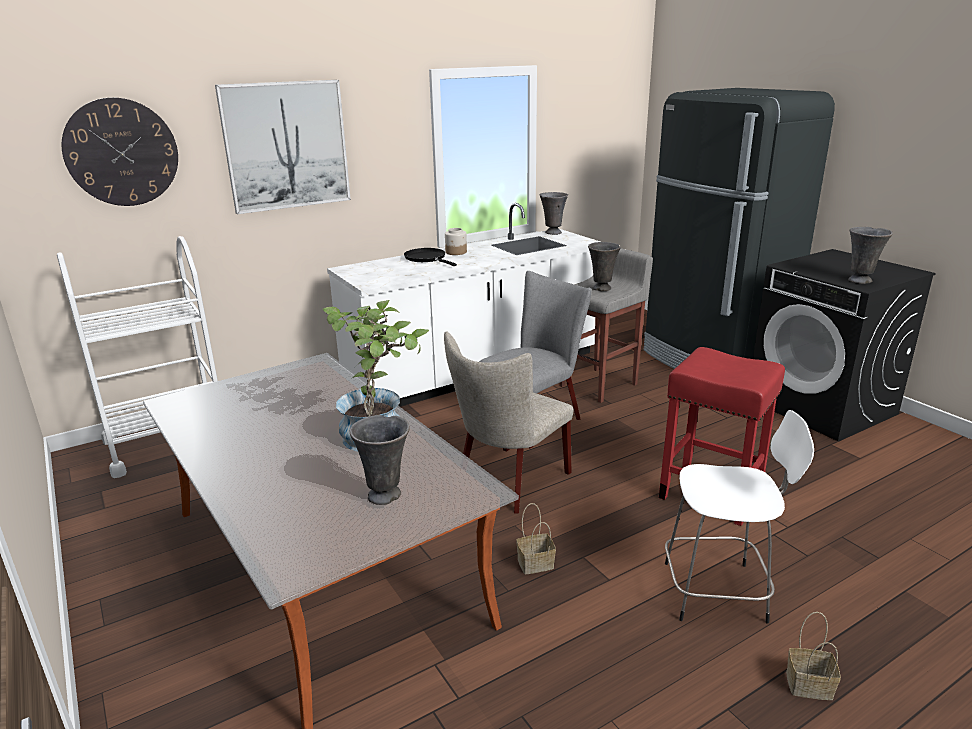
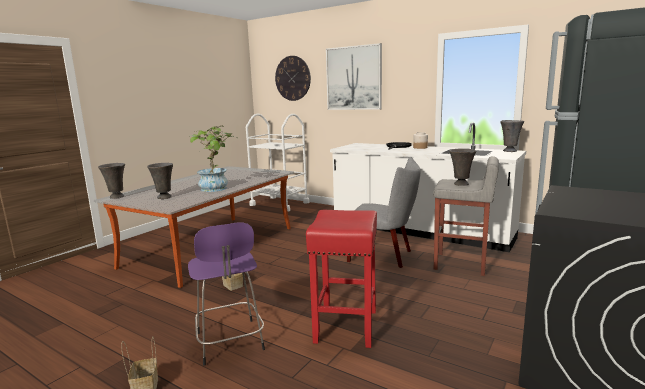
camera: 65 degrees right, 10 degrees down
(508, 483) = (304, 264): beige chair -> none
(718, 592) = (230, 343): white stool -> purple stool
(861, 281) = (575, 210): grey vase -> grey vase (116, 197)

